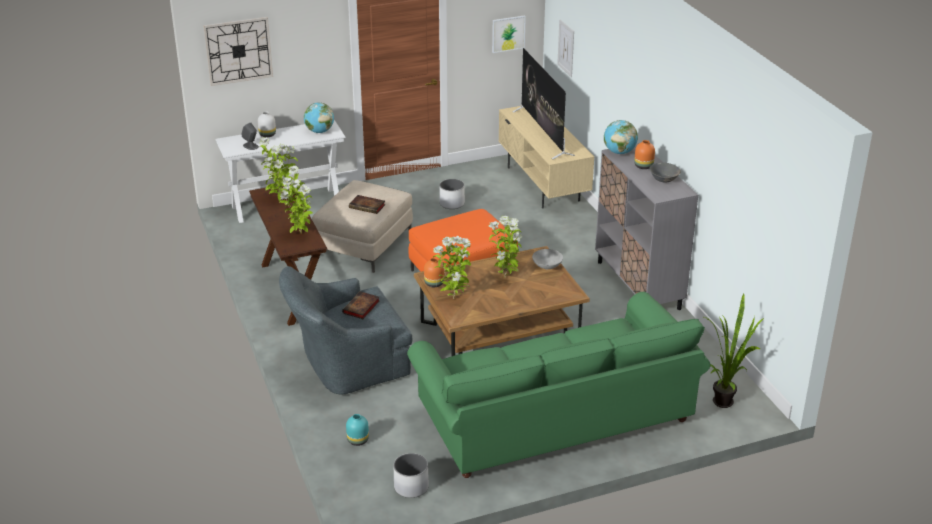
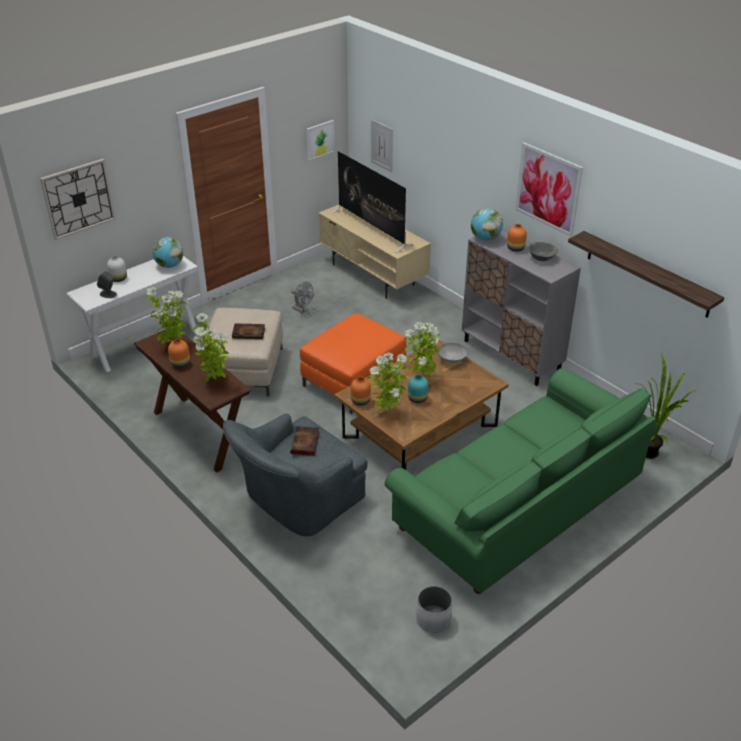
camera: 20 degrees left, 5 degrees up
(278, 214) = (180, 363): none -> orange vase
(357, 440) = (353, 582): turquoise vase -> turquoise vase (417, 399)
(452, 203) = (302, 310): white planter -> grey fan
(678, 107) = (548, 189): none -> picture
(745, 207) = (647, 274): none -> shelf

